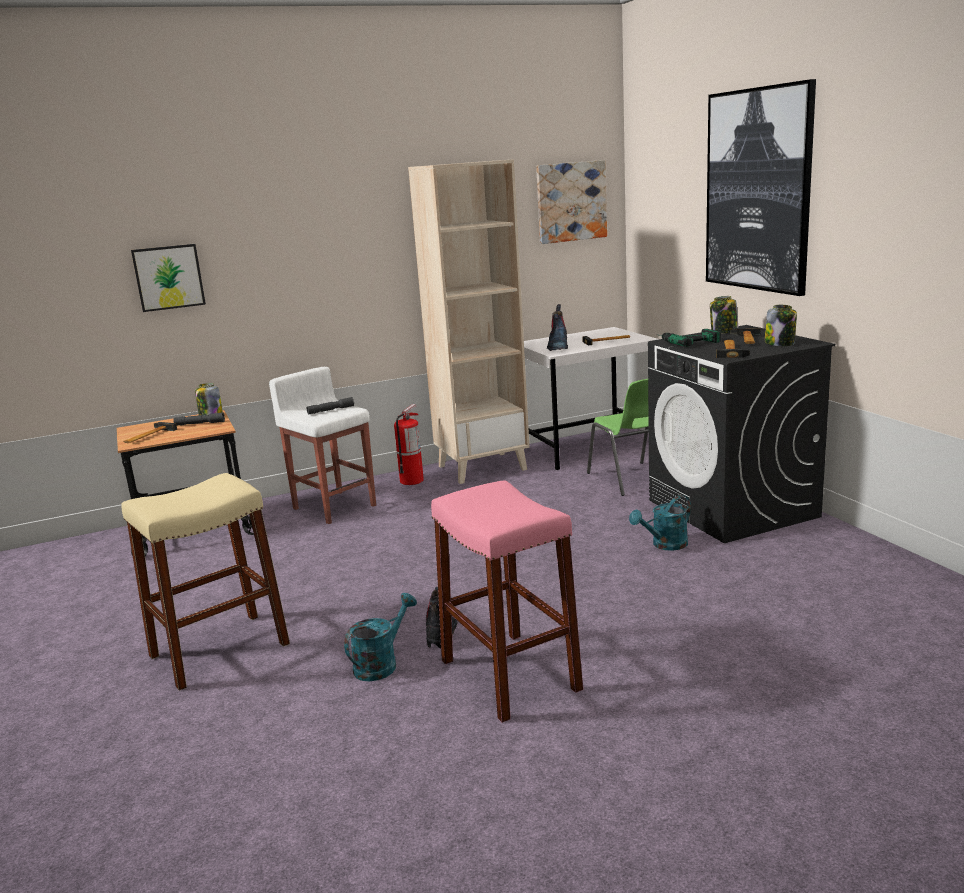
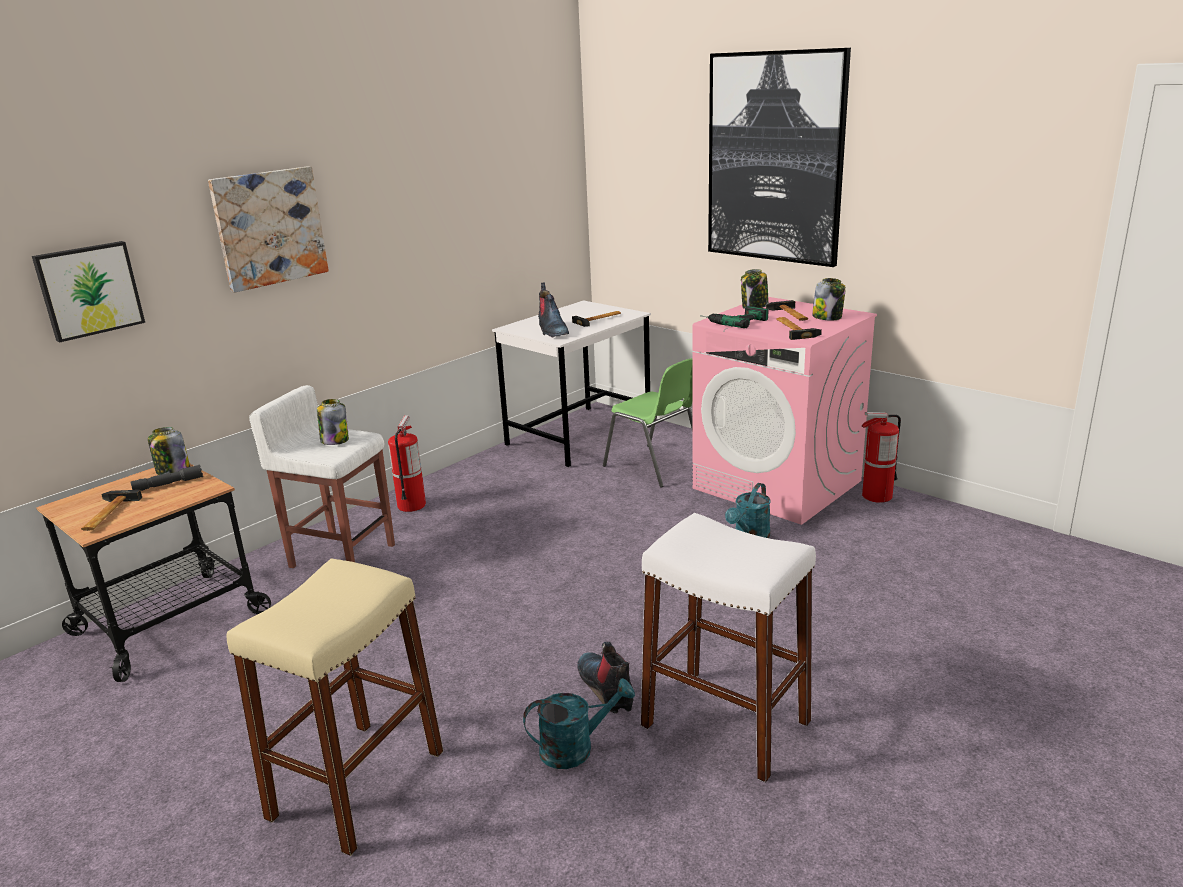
camera: 25 degrees left, 5 degrees up
(331, 410) = (334, 440): grey flashlight -> jar
(381, 664) = (576, 748): turquoise watering can -> turquoise watering can turned 60 degrees clockwise
(482, 467) = (482, 476): beige bookcase -> none
(510, 675) = (725, 724): pink stool -> white stool
(571, 202) = (538, 165): picture -> picture (269, 228)
(733, 509) = (778, 485): black washing machine -> pink washing machine
(824, 532) = (876, 496): none -> fire extinguisher

